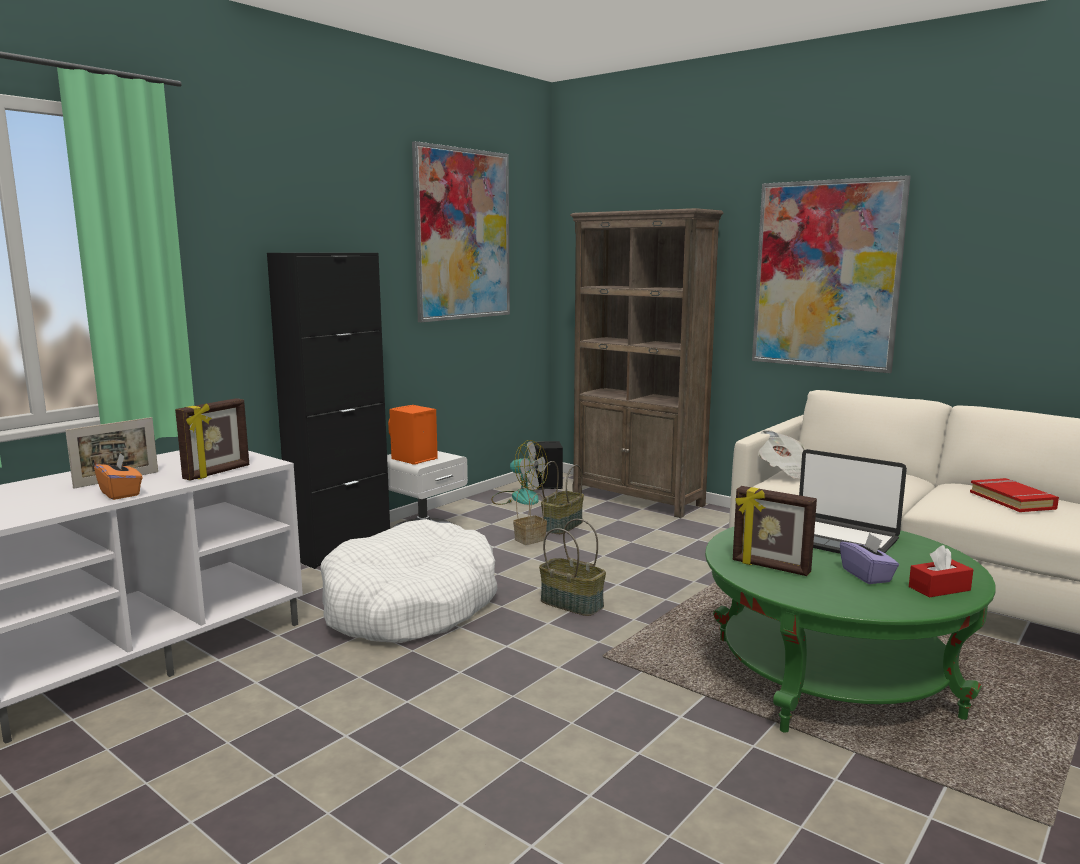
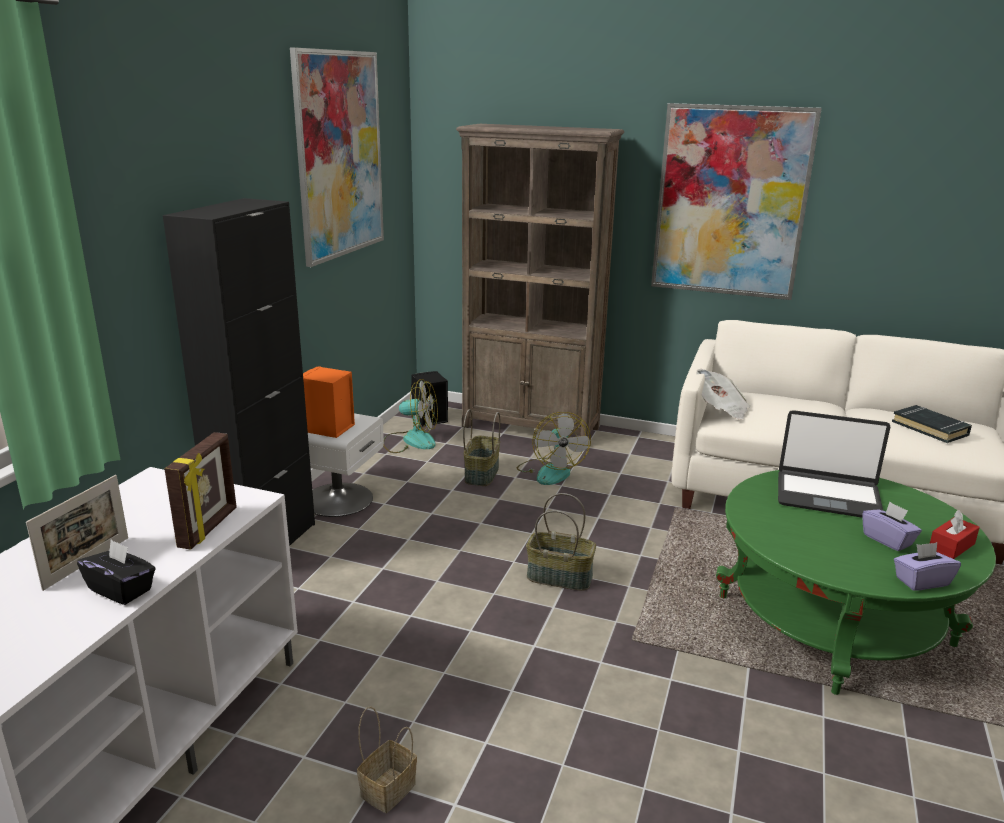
camera: 20 degrees left, 10 degrees up
(120, 493) = (121, 589): orange tissue box -> black tissue box
(410, 605) = (398, 611): white dog bed -> none
(530, 539) = (462, 497): basket -> basket (388, 788)
(629, 531) = (550, 471): none -> fan
(770, 567) = (806, 543): picture frame -> none
(870, 607) = (921, 581): none -> purple tissue box
(1012, 500) = (930, 428): red book -> black book

